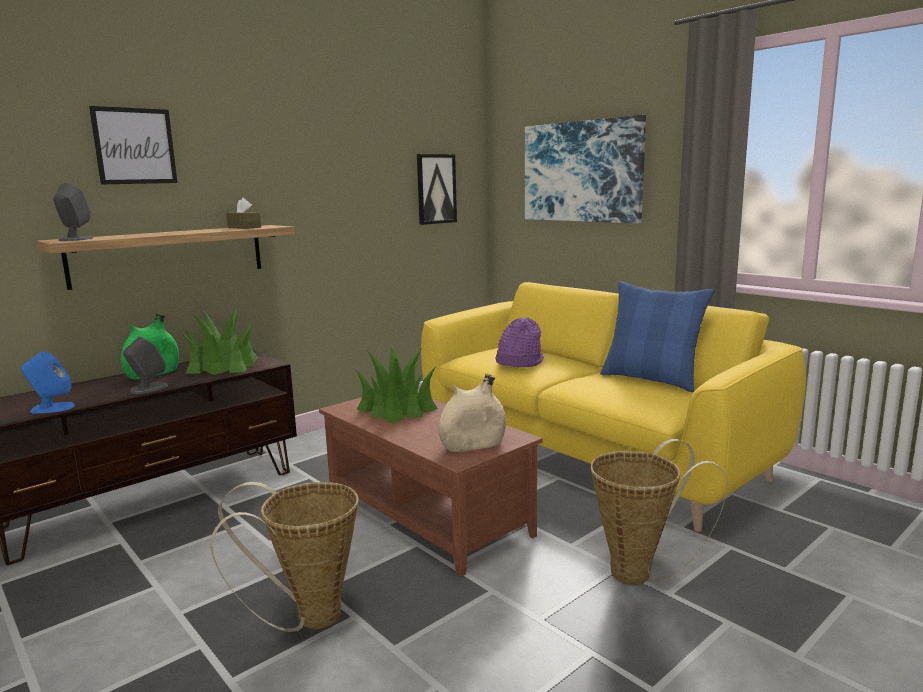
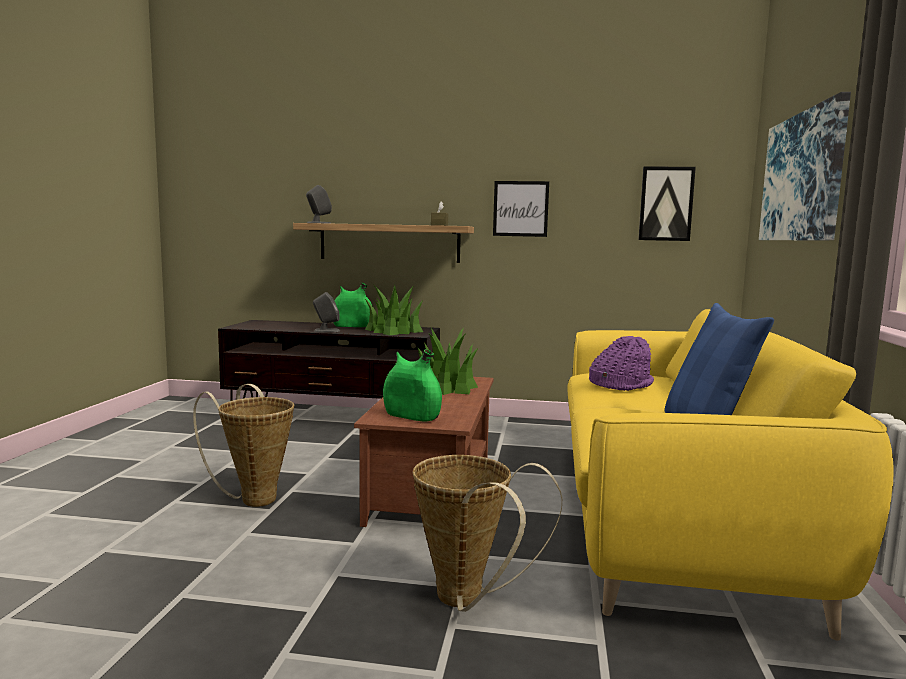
camera: 50 degrees right, 5 degrees down
(51, 408) = (269, 328): blue speaker -> none
(135, 146) = (376, 161): picture -> picture (520, 209)
(473, 446) = (411, 416): beige vase -> green vase

